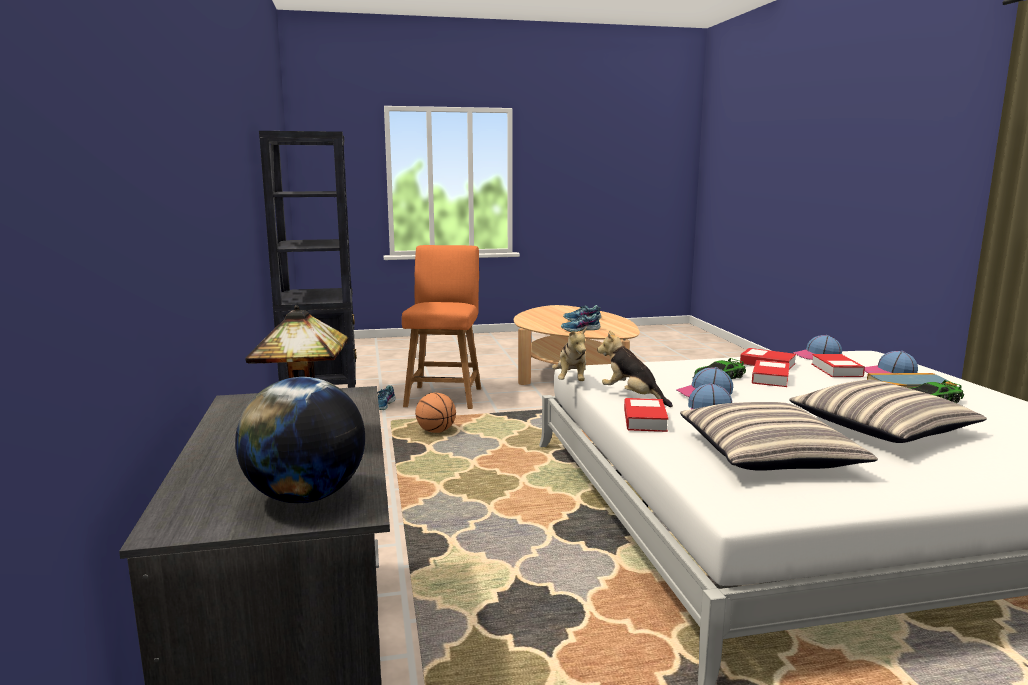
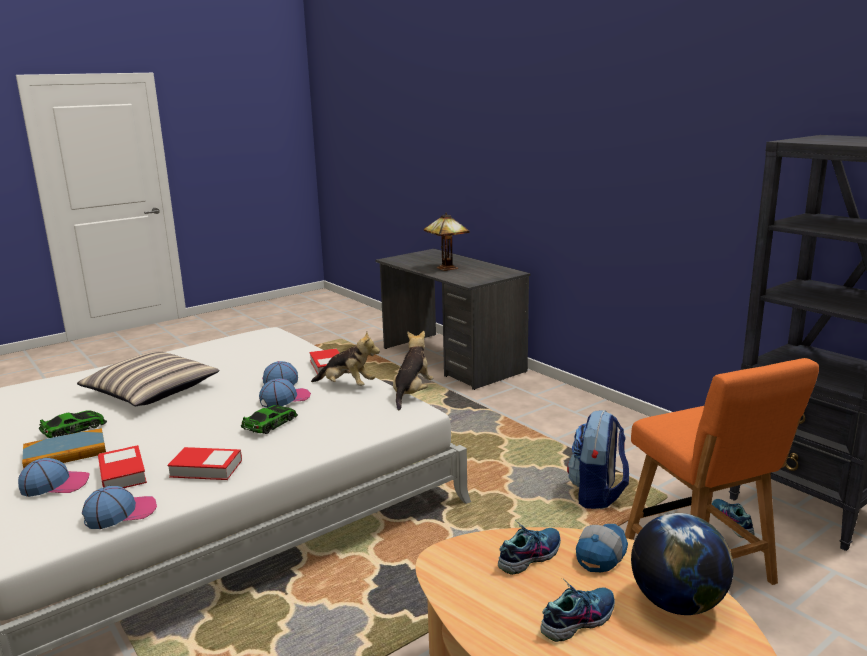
camera: 155 degrees right, 5 degrees up
(305, 497) = (409, 259): globe -> globe (677, 603)
(436, 431) = (597, 494): basketball -> backpack
(547, 326) = (600, 554): none -> cap
(571, 381) = (412, 394): plush toy -> plush toy turned 45 degrees clockwise
(768, 455) = (245, 358): pillow -> none
(770, 378) = (215, 432): book -> none

